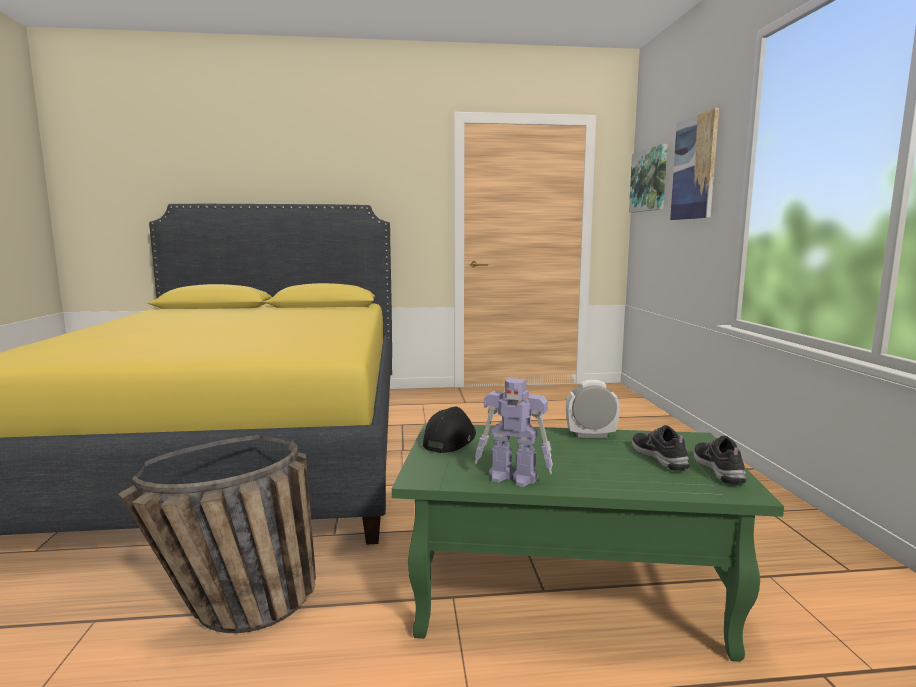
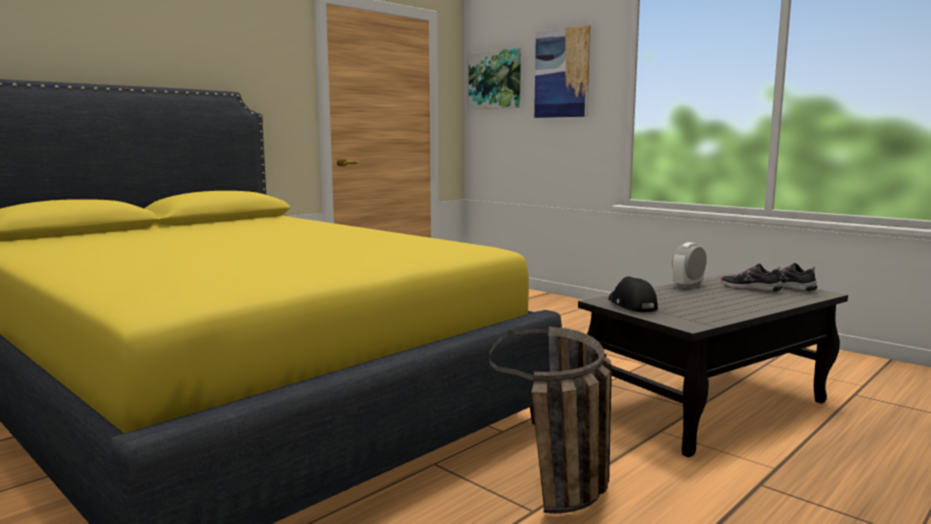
camera: 40 degrees left, 0 degrees up
(514, 478) = (727, 312): toy robot -> none
(563, 594) = (707, 406): green coffee table -> black coffee table

